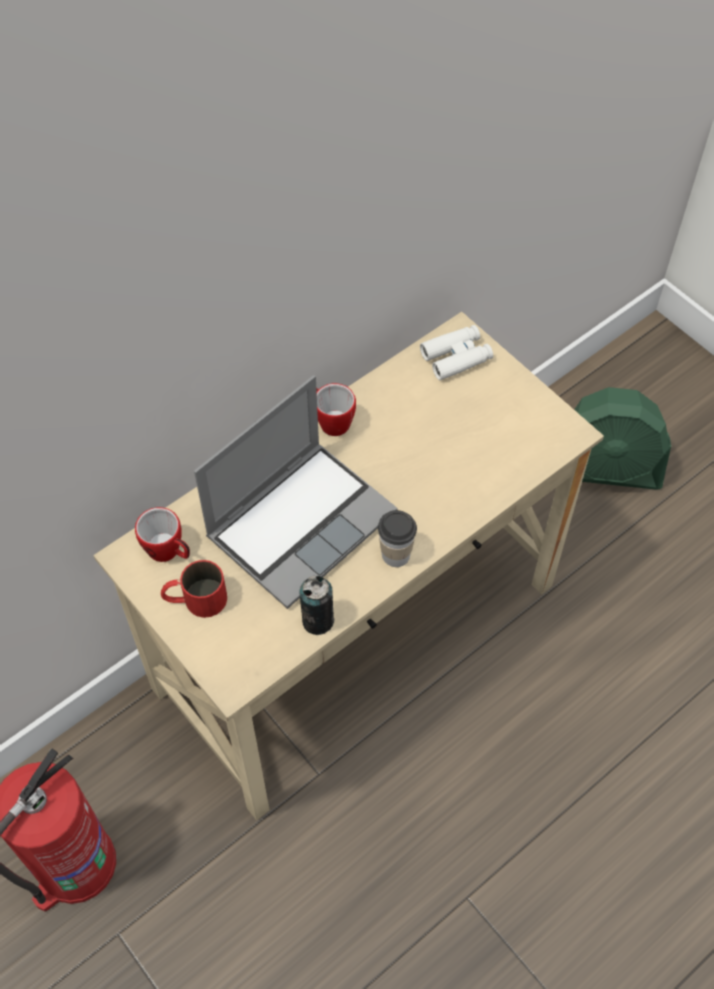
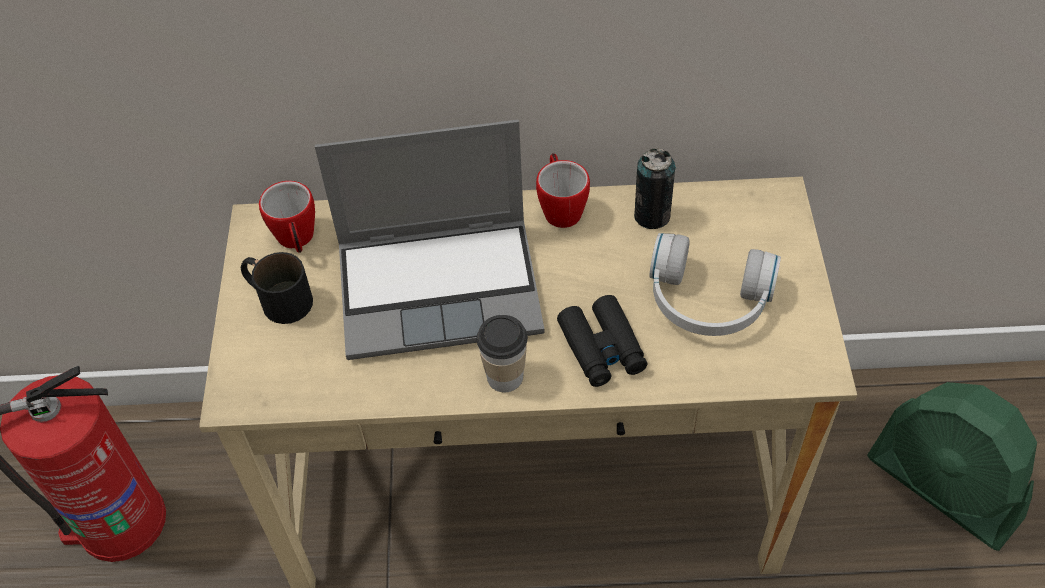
camera: 40 degrees right, 5 degrees down
(195, 599) = (277, 298): red mug -> black mug
(317, 620) = (367, 391): can -> can (652, 216)
(438, 499) = (602, 348): none -> black binoculars
(456, 357) = (753, 218): white binoculars -> none
(475, 430) = (707, 303): none -> white headphones

